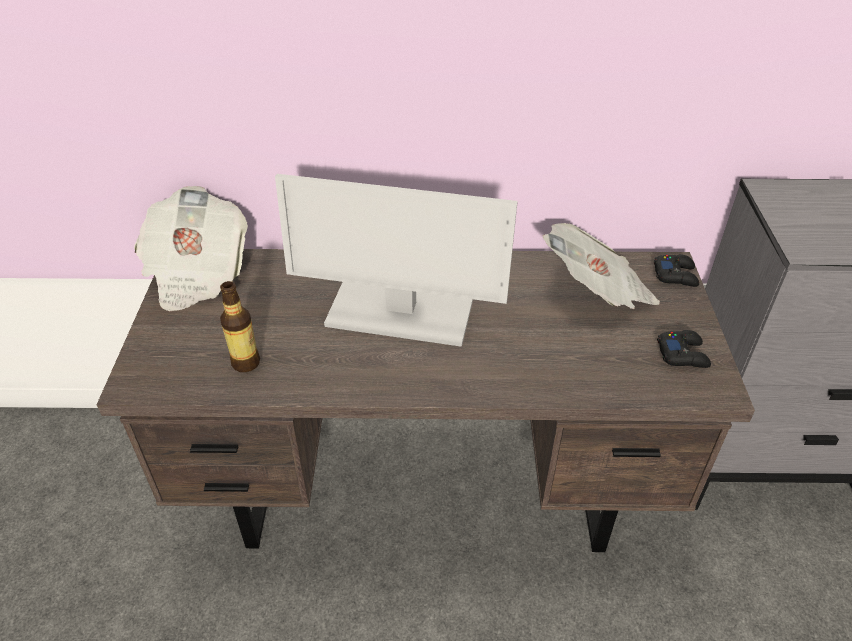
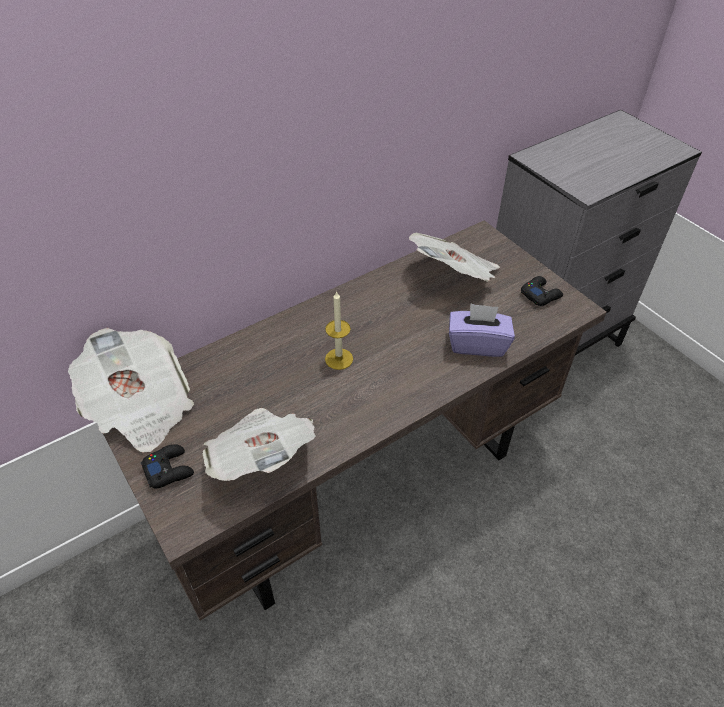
camera: 35 degrees left, 5 degrees up
(246, 363) = (261, 457): bottle -> newspaper
(398, 314) = (339, 359): monitor -> candle
(555, 368) = (477, 344): none -> purple tissue box
(675, 275) = (490, 241): black game controller -> black game controller (169, 469)

